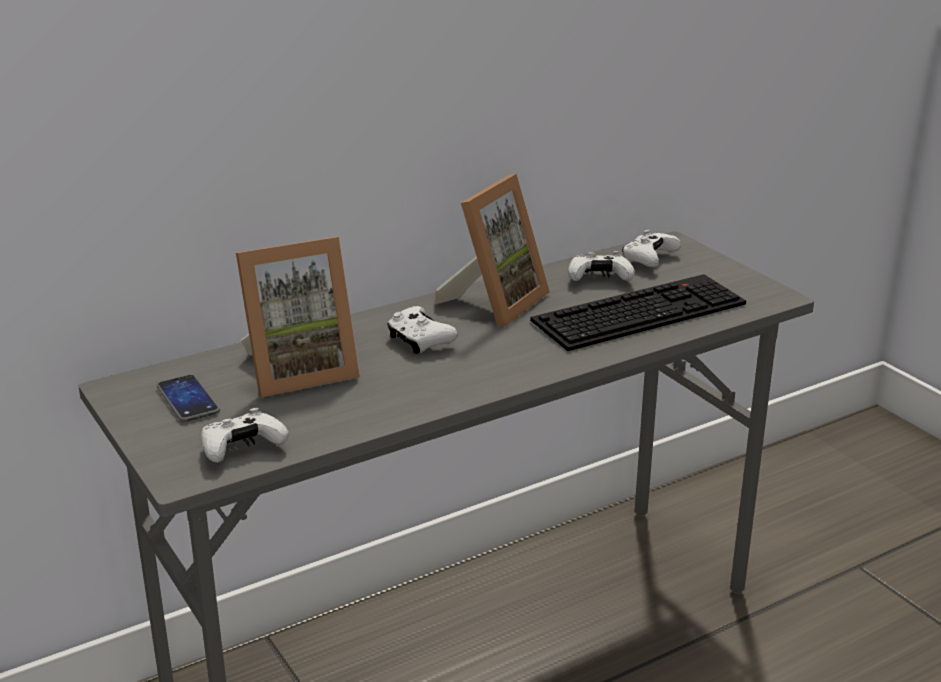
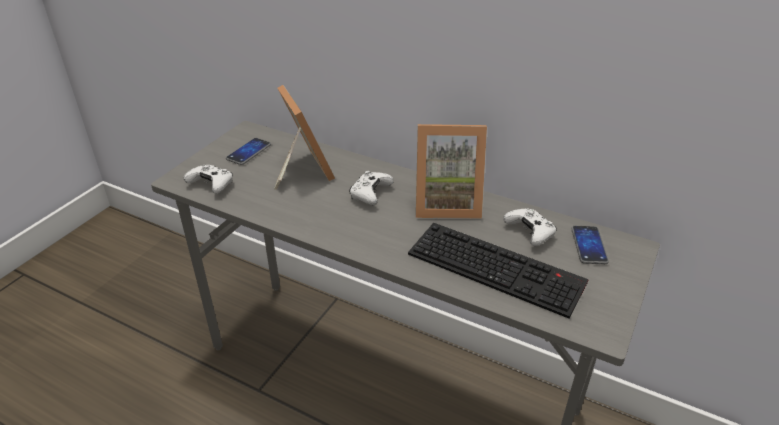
camera: 60 degrees right, 10 degrees up
(298, 371) = (301, 170): picture frame -> picture frame turned 150 degrees counterclockwise
(648, 260) = (589, 245): white game controller -> phone

